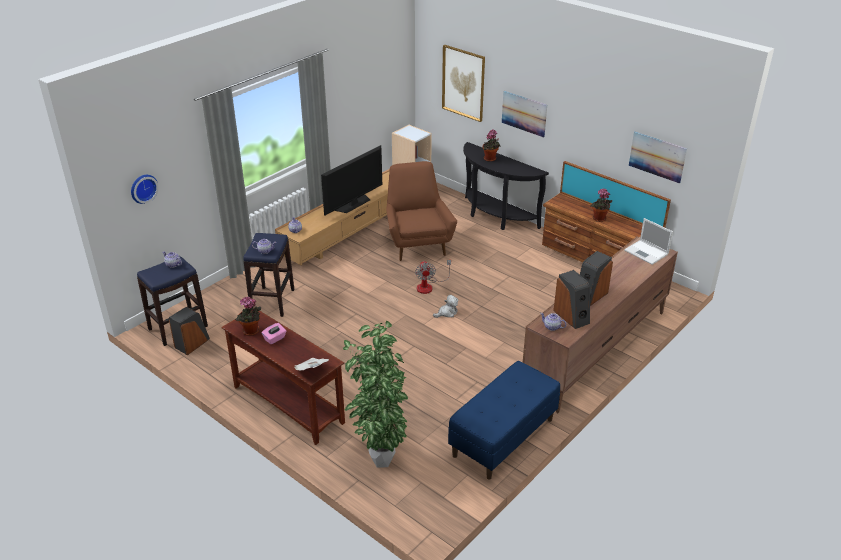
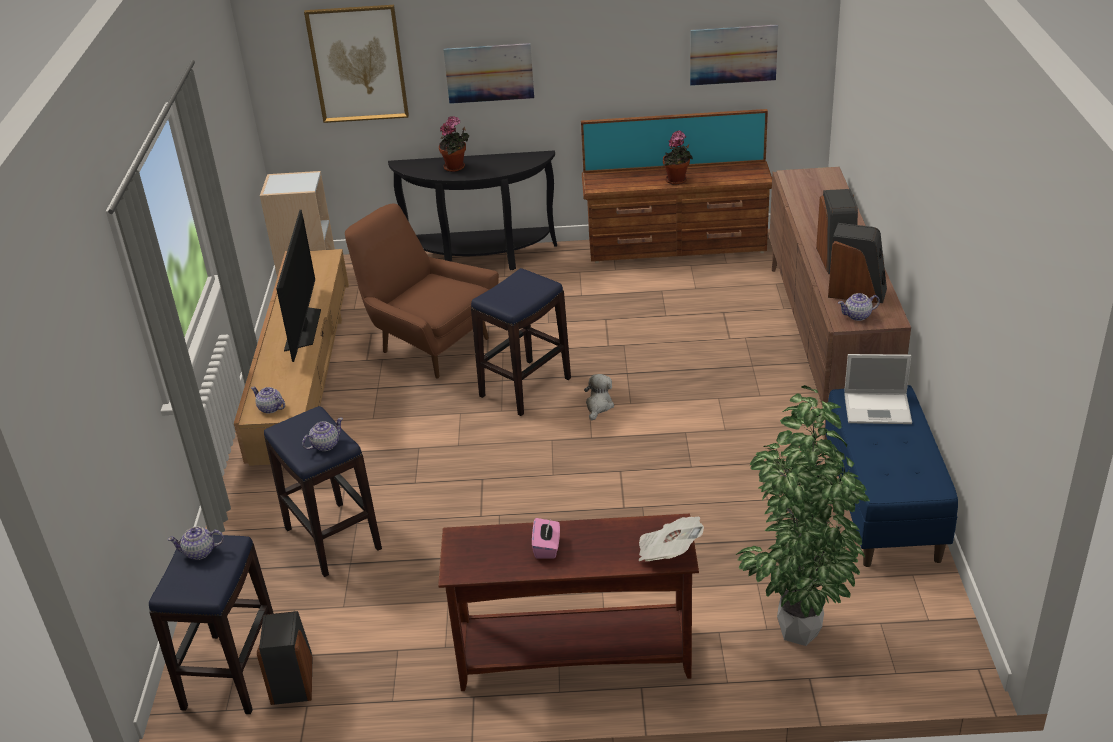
camera: 40 degrees left, 0 degrees up
(143, 188) = (90, 430): wall clock -> none
(251, 332) = (496, 562): potted plant -> none
(428, 286) = (525, 387): fan -> stool
(647, 252) = (812, 183): laptop -> laptop (878, 408)

